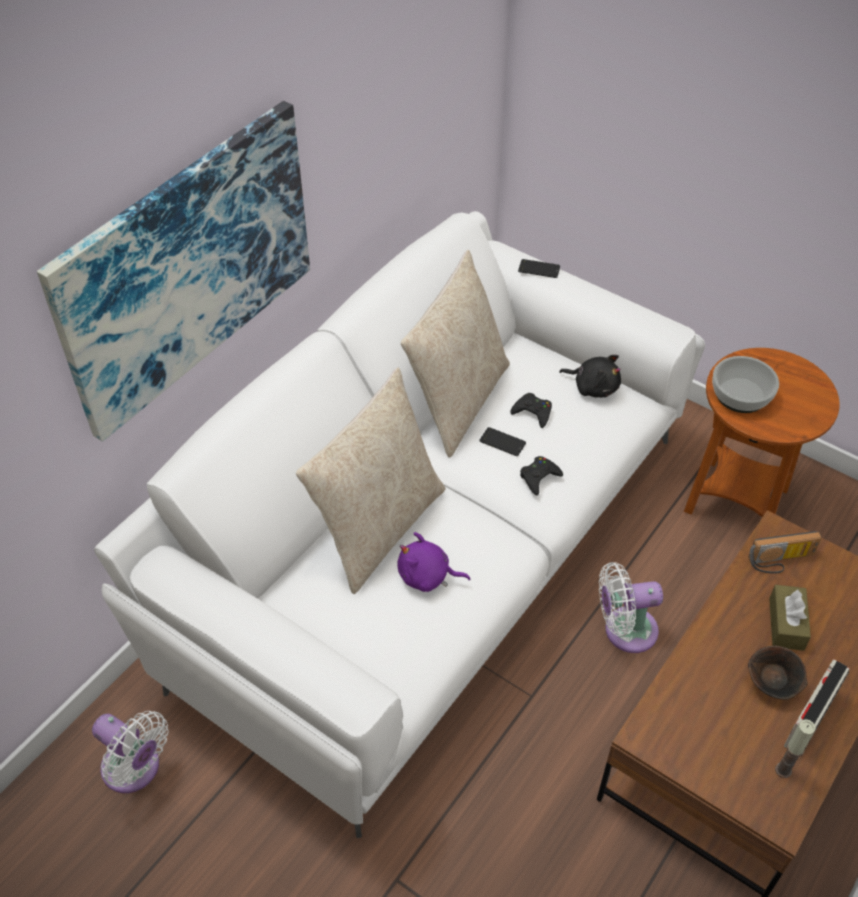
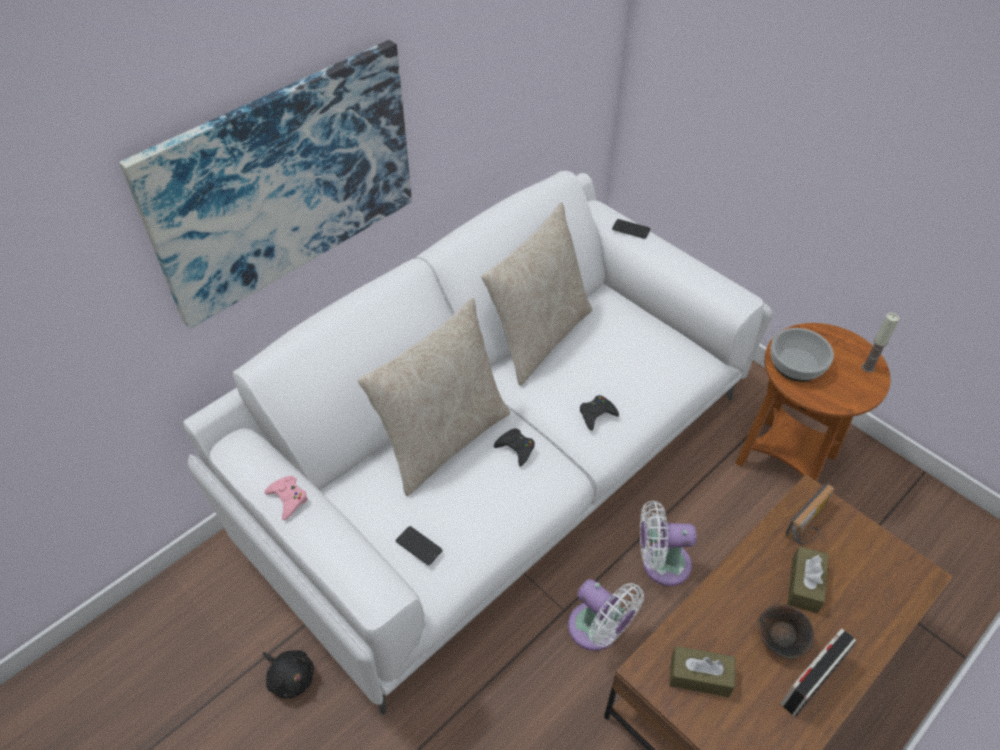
camera: 10 degrees right, 0 degrees up
(135, 769) = (207, 619): white fan -> white fan (598, 630)
(233, 614) = (288, 498): none -> pink game controller
(427, 576) = (476, 490): purple plush toy -> none
(502, 442) = (570, 378): phone -> phone (419, 546)
(533, 412) = (603, 355): black game controller -> black game controller (516, 448)
(593, 386) = (663, 340): black plush toy -> black plush toy (290, 677)
(698, 733) = (699, 676): none -> brown tissue box
(781, 562) = (810, 524): radio -> radio turned 45 degrees counterclockwise
(783, 770) = (775, 727): candle -> candle (867, 367)

